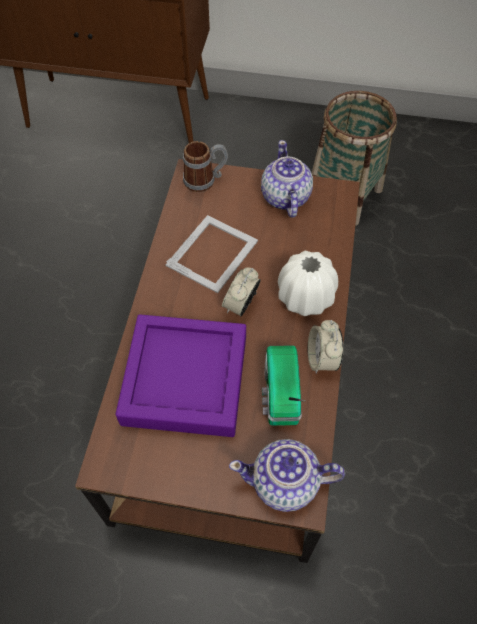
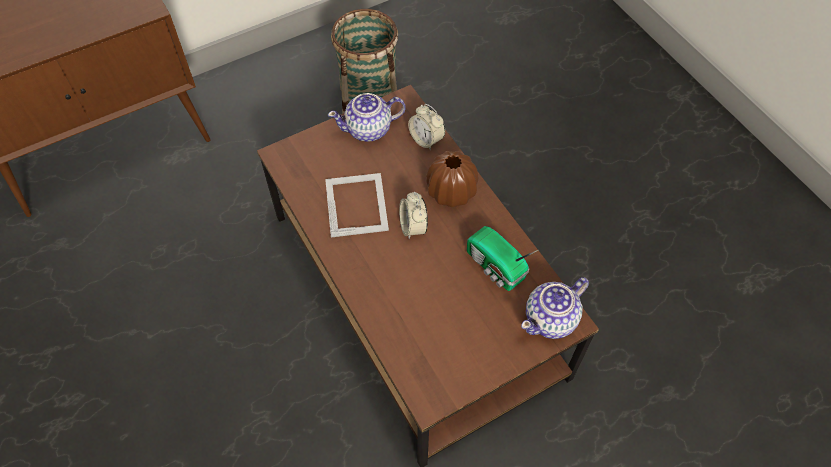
camera: 40 degrees left, 0 degrees up
(185, 380) = (425, 304): purple tray -> none
(205, 180) = (296, 153): mug -> none
(285, 198) = (369, 129): teapot -> teapot turned 60 degrees counterclockwise
(305, 297) = (451, 192): white vase -> brown vase
(322, 359) = (500, 225): alarm clock -> alarm clock (426, 139)

